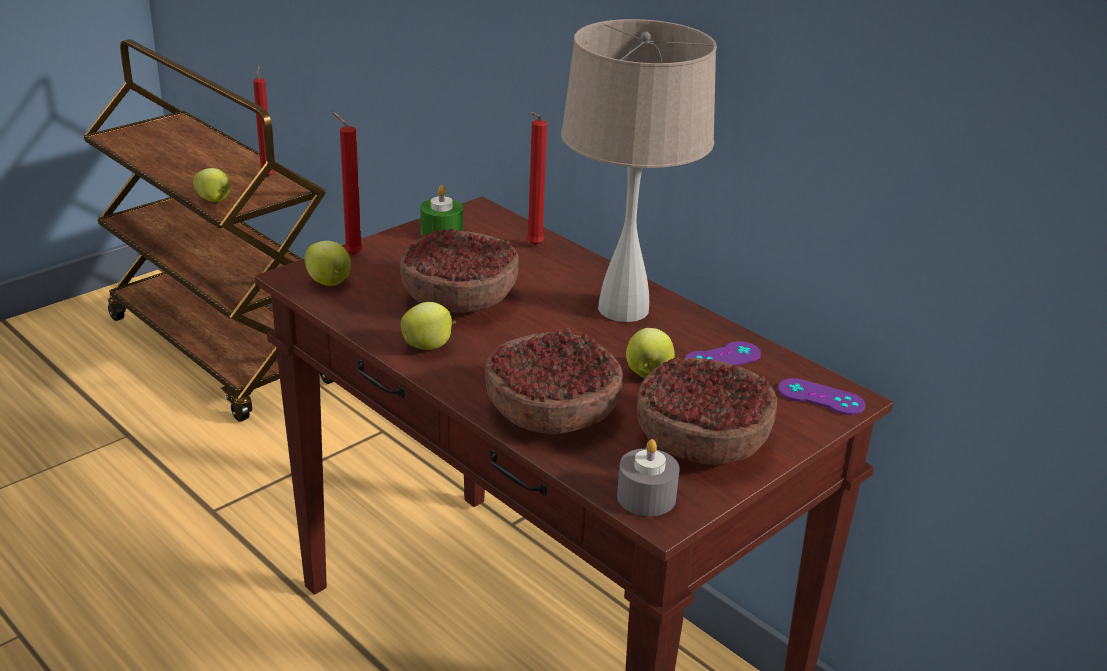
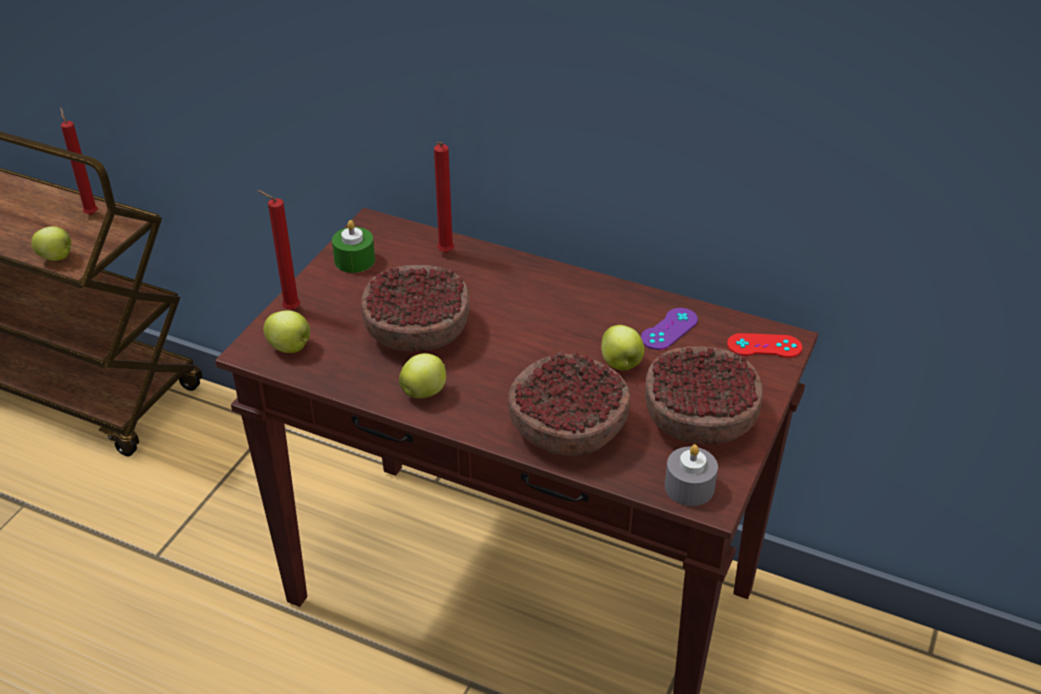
camera: 20 degrees left, 10 degrees up
(624, 309) = (563, 302): beige table lamp -> none
(821, 397) = (764, 346): purple game controller -> red game controller

